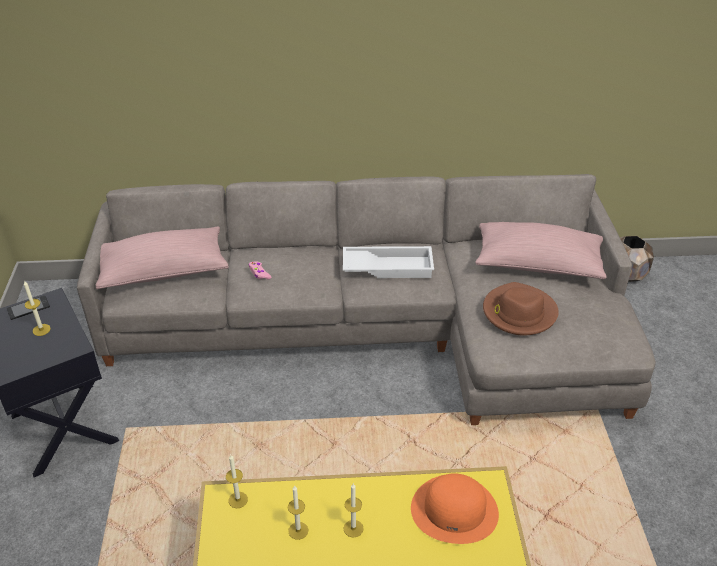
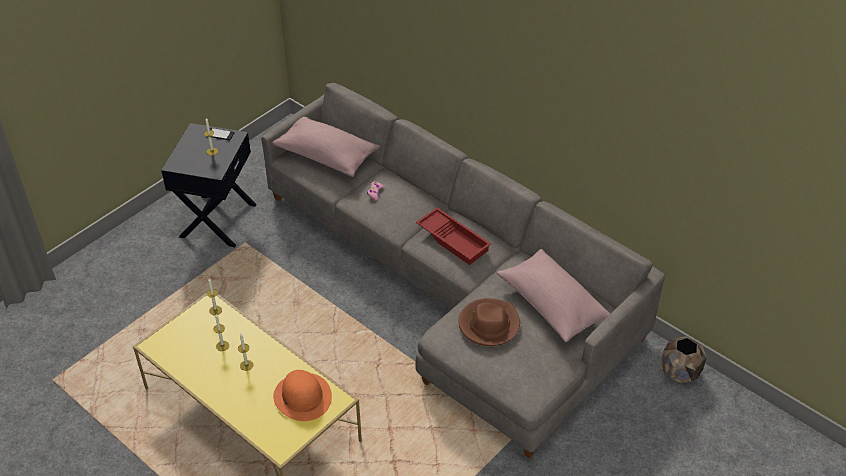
camera: 45 degrees right, 5 degrees up
(388, 266) = (454, 239): white tray -> red tray

